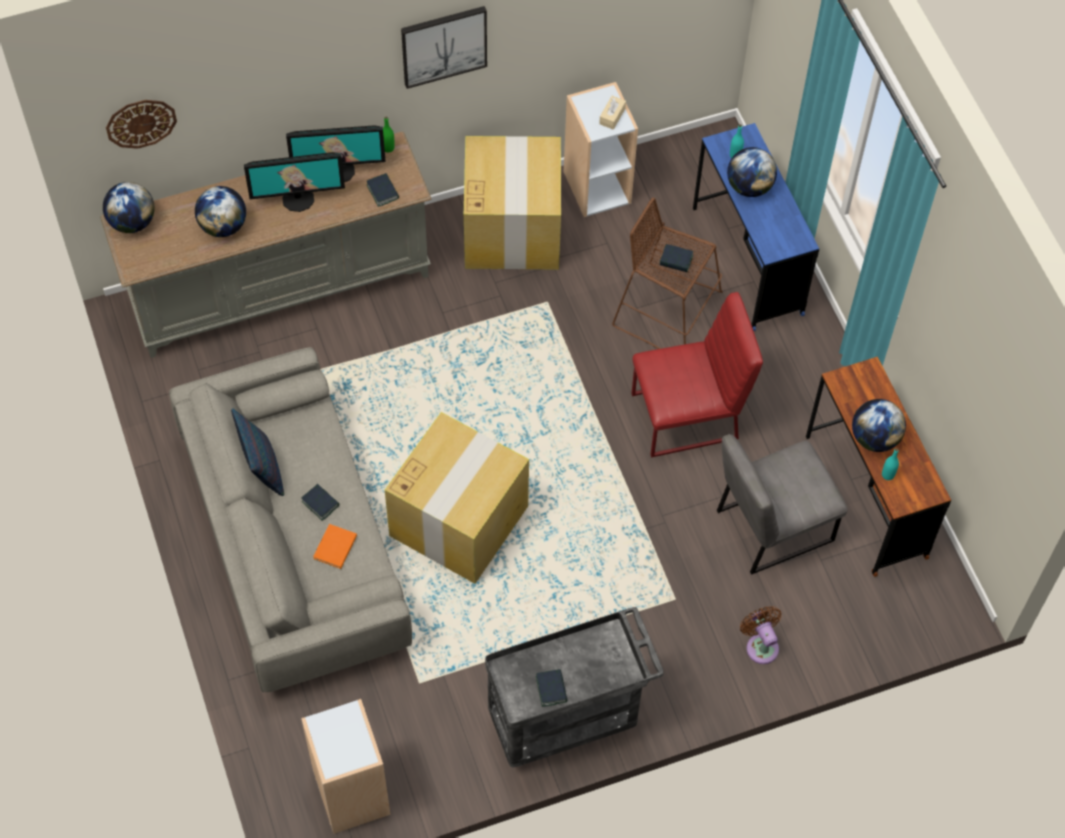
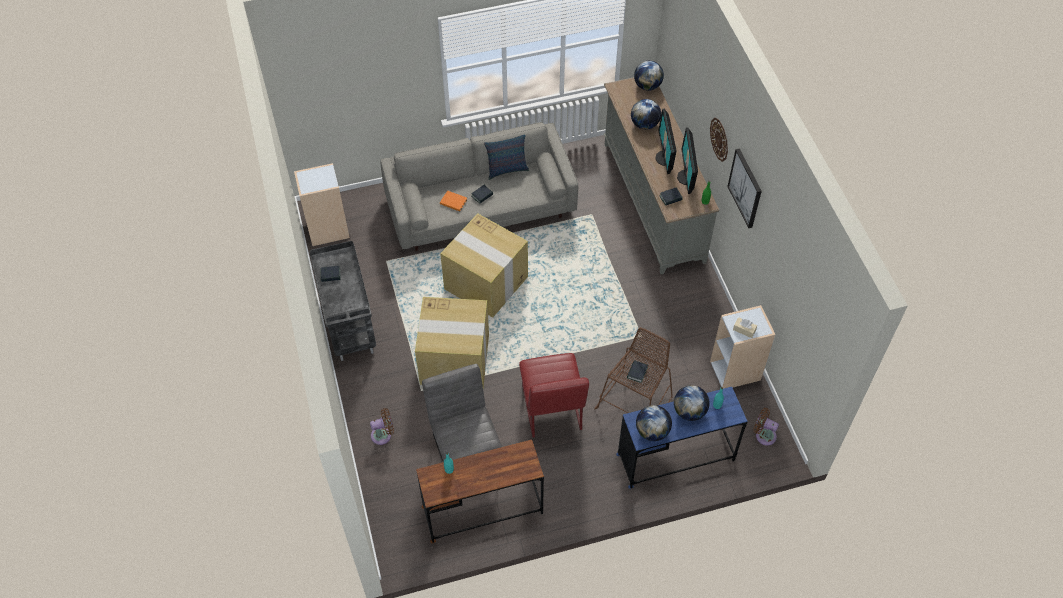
camera: 95 degrees right, 5 degrees down
(141, 123) = (675, 47): wall clock -> wall clock (719, 139)
(512, 229) = (699, 320): cardboard box -> cardboard box (456, 359)
(698, 159) = (763, 435): none -> brown fan
(874, 438) = (478, 465): globe -> globe (652, 431)

